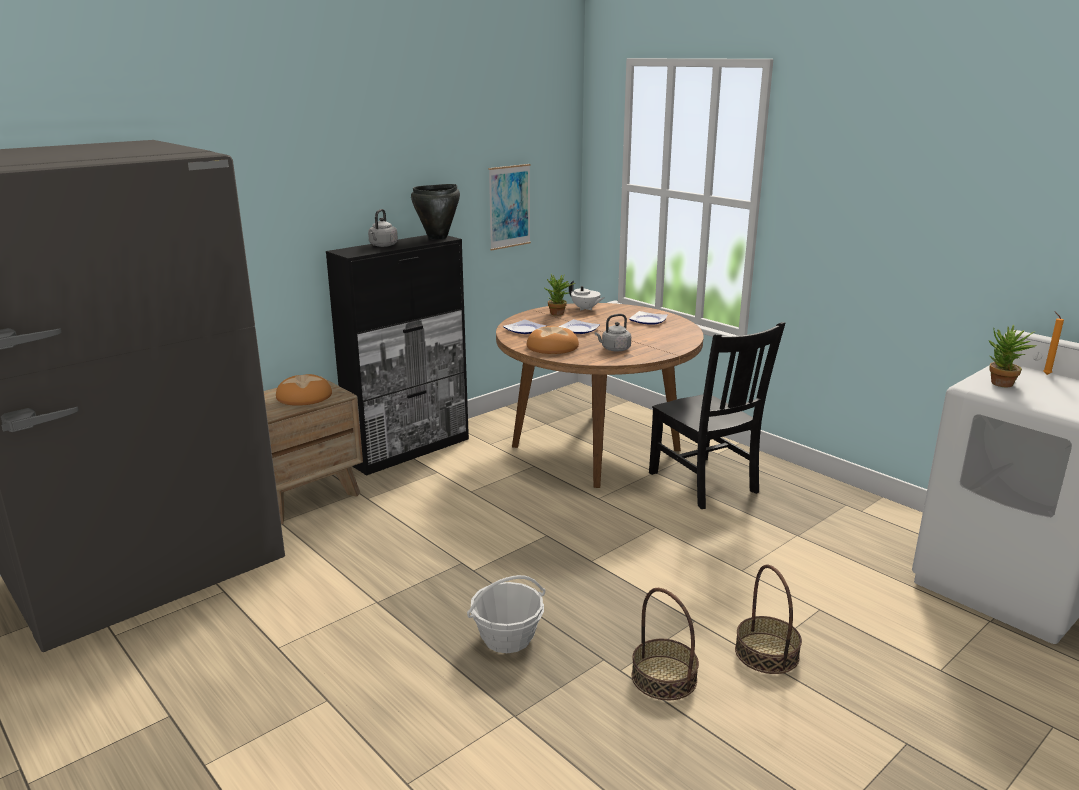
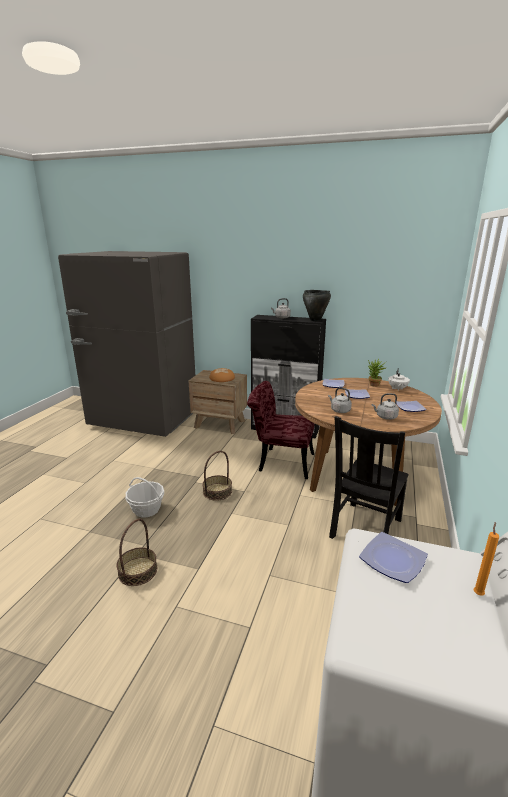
camera: 60 degrees right, 0 degrees up
(500, 484) = (280, 462): none -> red chair
(509, 206) = (385, 313): picture -> none
(553, 346) = (318, 396): bread -> none
(659, 336) = (385, 417): none -> grey kettle
(767, 653) = (182, 610): basket -> basket (217, 492)
(1001, 385) = (392, 559): potted plant -> plate

